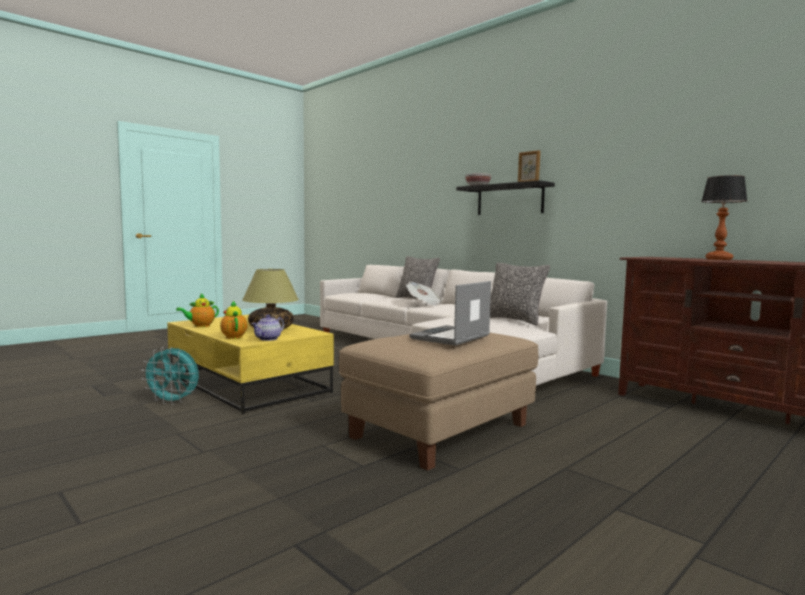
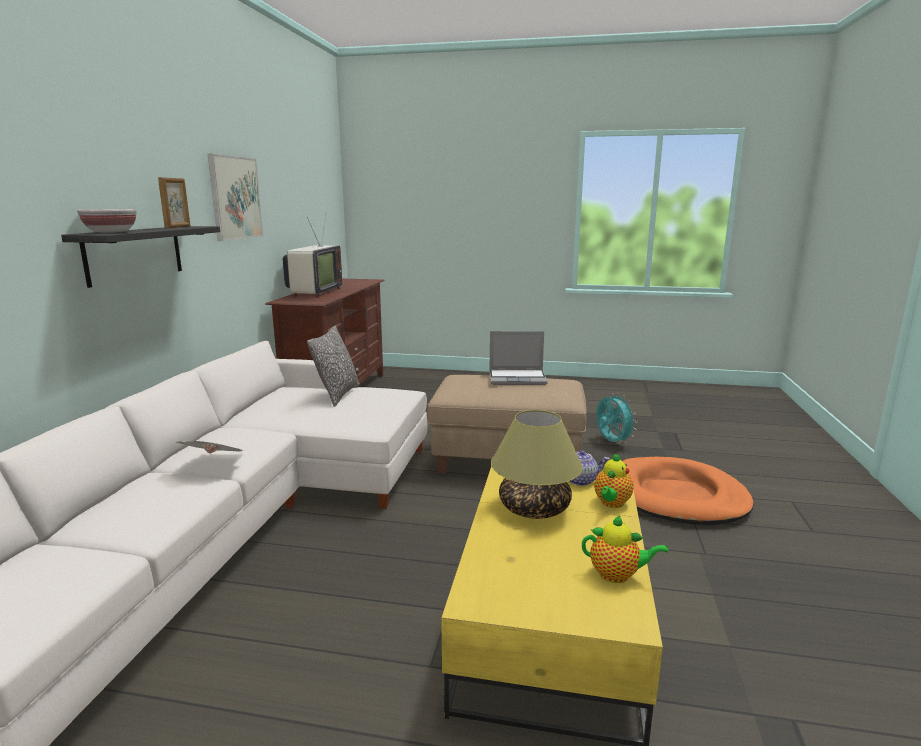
camera: 125 degrees left, 10 degrees up
(173, 402) = (684, 624): turquoise fan -> turquoise fan (611, 442)
(235, 467) = (678, 496): none -> orange dog bed
(416, 299) = (115, 494): pillow -> none
(624, 156) = (235, 198): none -> picture
(719, 259) = (314, 292): table lamp -> television

